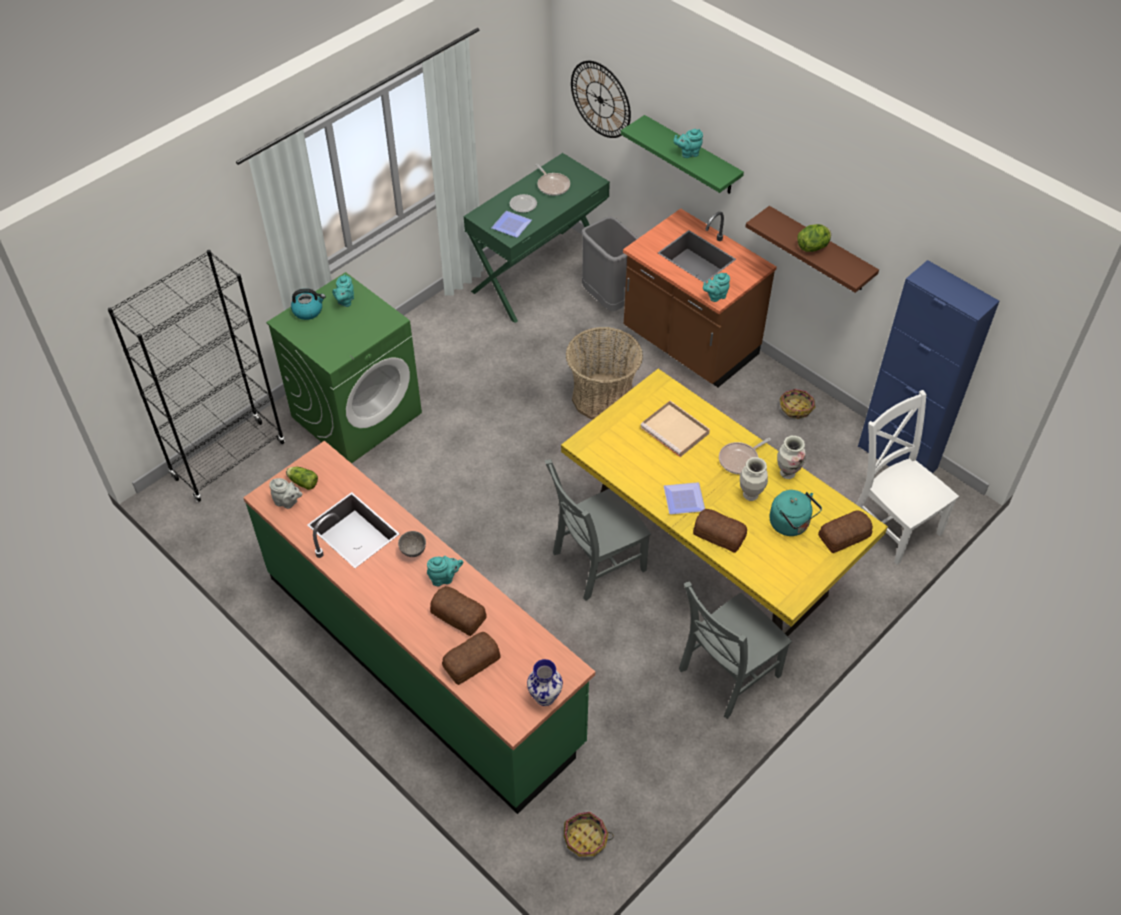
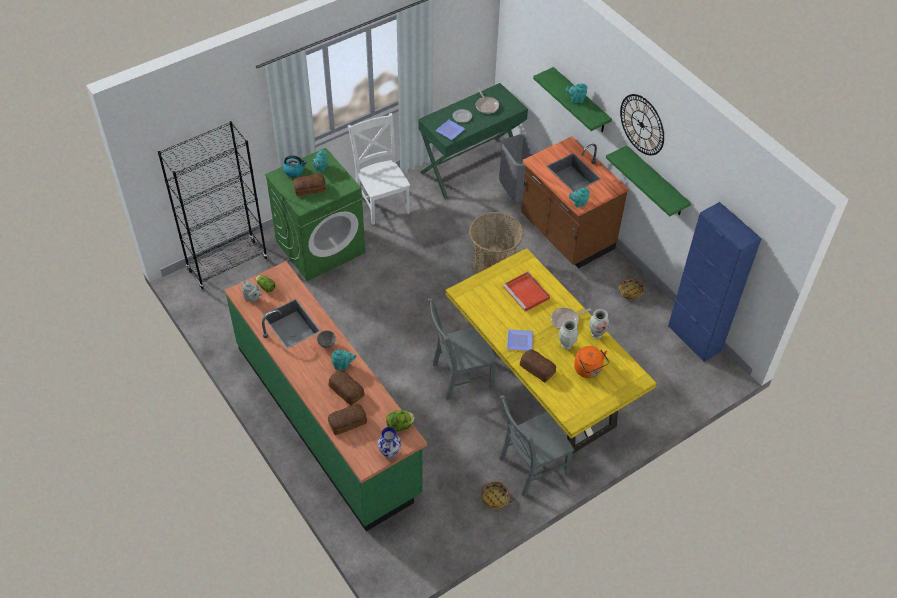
camera: 10 degrees right, 0 degrees up
(585, 839) = (407, 556): basket -> basket (495, 499)
(600, 99) = (527, 50): wall clock -> wall clock (642, 124)
(676, 431) = (527, 293): beige tray -> red tray
(791, 525) = (589, 370): turquoise kettle -> orange kettle
(813, 247) = (648, 180): lettuce -> lettuce (400, 426)
(820, 250) = (656, 182): brown shelf -> green shelf
(845, 536) = (624, 384): bread -> bread (310, 188)
(892, 523) = (677, 384): white chair -> white chair (382, 202)

